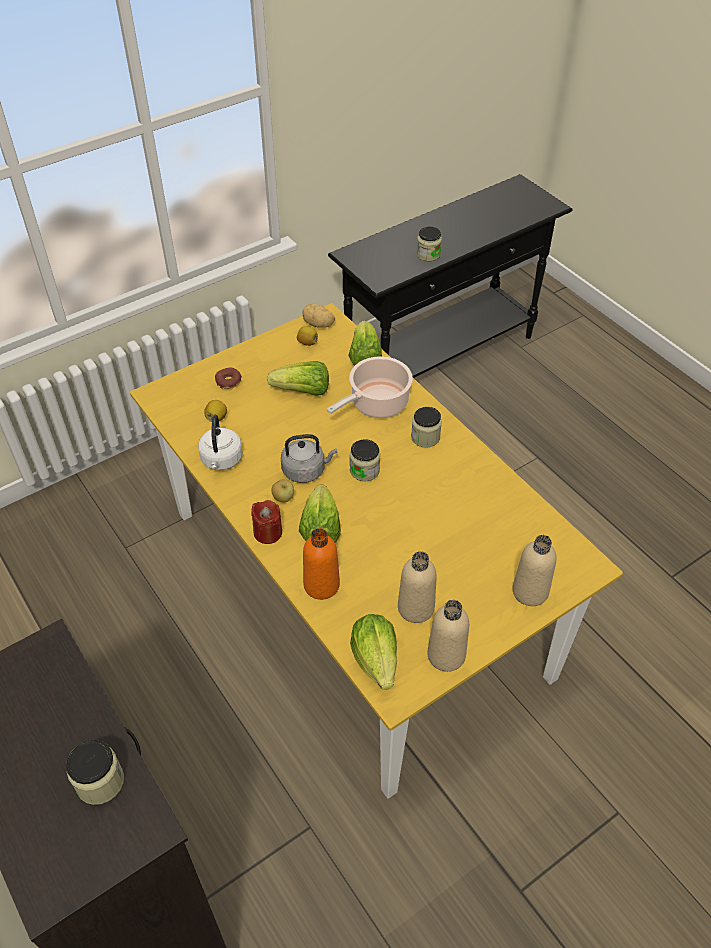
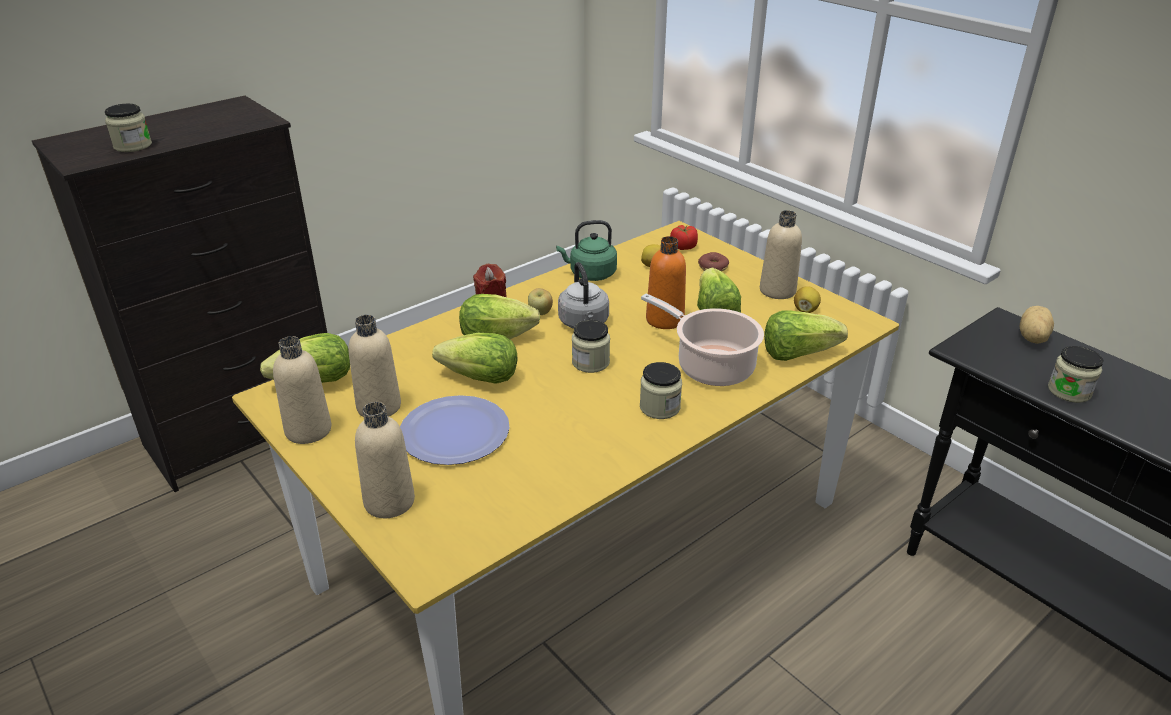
camera: 85 degrees right, 15 degrees down
(186, 394) = (683, 247): none -> tomato
(221, 461) = (590, 274): white kettle -> green kettle
(275, 352) = (777, 291): none -> beige bottle
(318, 324) = (845, 315): potato -> potato (1031, 338)
(321, 585) = (419, 343): orange bottle -> orange bottle (664, 320)
(380, 540) = (481, 378): none -> lettuce
(451, 555) = (454, 432): none -> plate

